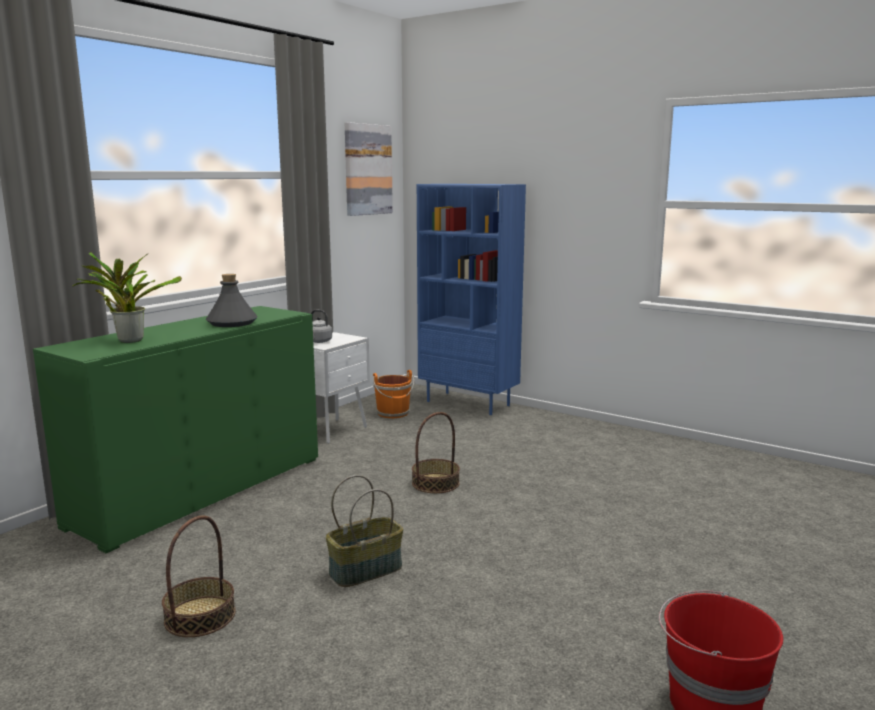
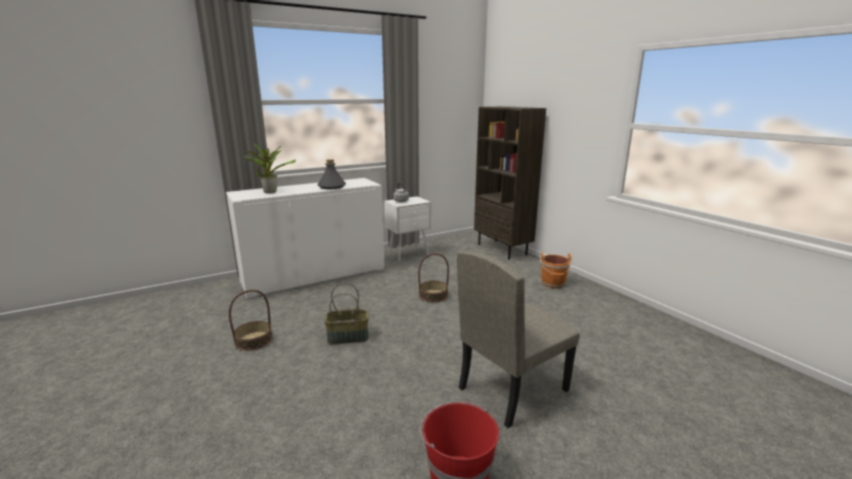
camera: 25 degrees right, 5 degrees up
(201, 491) = (314, 276): green cabinet -> white cabinet
(367, 170) = (454, 97): picture -> none
(393, 413) = (451, 249): orange bucket -> orange bucket (553, 284)
(469, 403) = (502, 249): blue bookcase -> brown bookcase
(663, 578) = (512, 388): none -> beige chair

